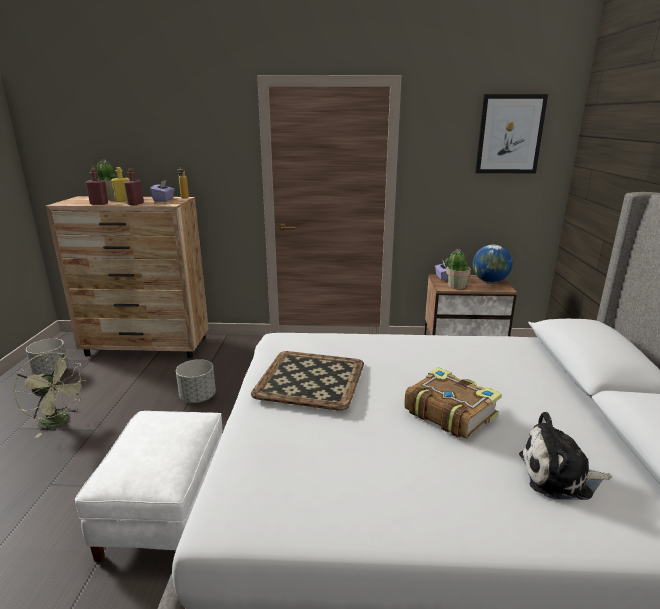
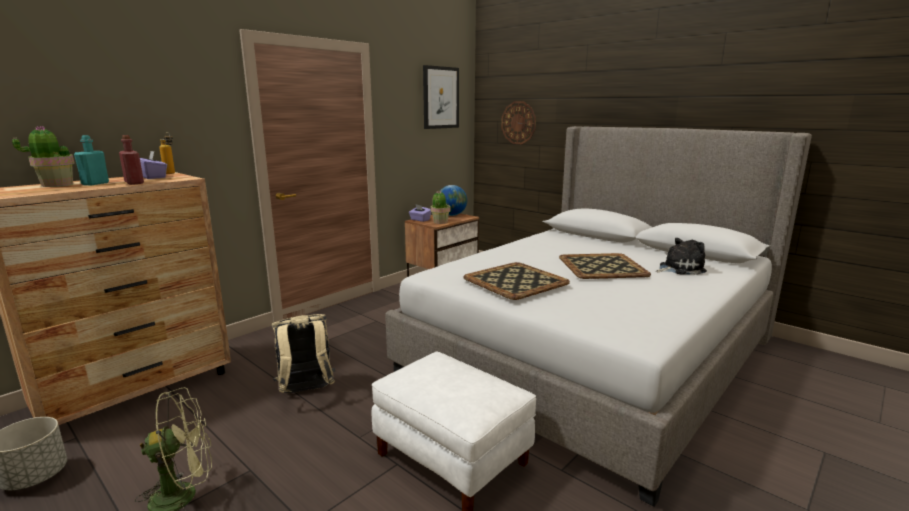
camera: 50 degrees left, 5 degrees down
(99, 204) = (73, 189): red bottle -> none
(123, 201) = (95, 183): yellow bottle -> turquoise bottle
(197, 397) = (306, 392): grey planter -> beige backpack
(449, 412) = (601, 267): book -> tray
(559, 476) = (679, 269): plush toy -> plush toy turned 150 degrees counterclockwise
(608, 174) = (518, 122): none -> wall clock

